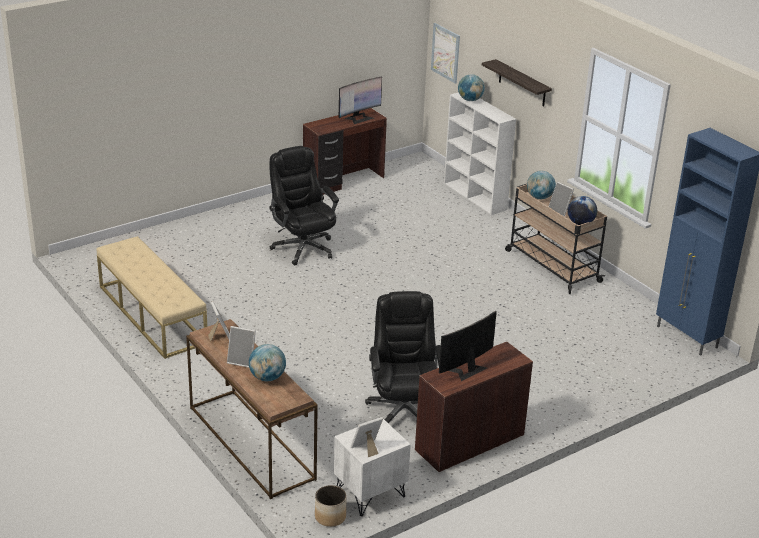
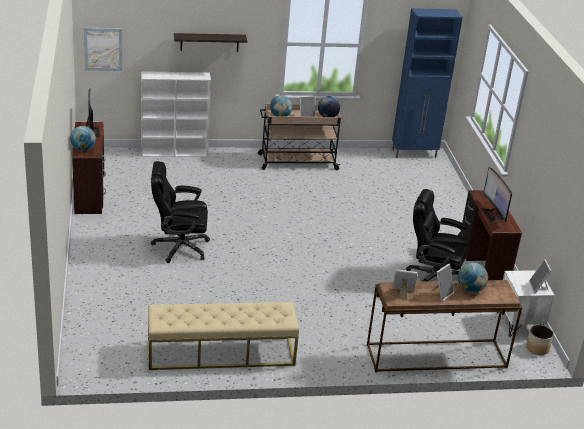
camera: 65 degrees left, 0 degrees up
(470, 100) = (160, 75): globe -> globe (83, 149)

